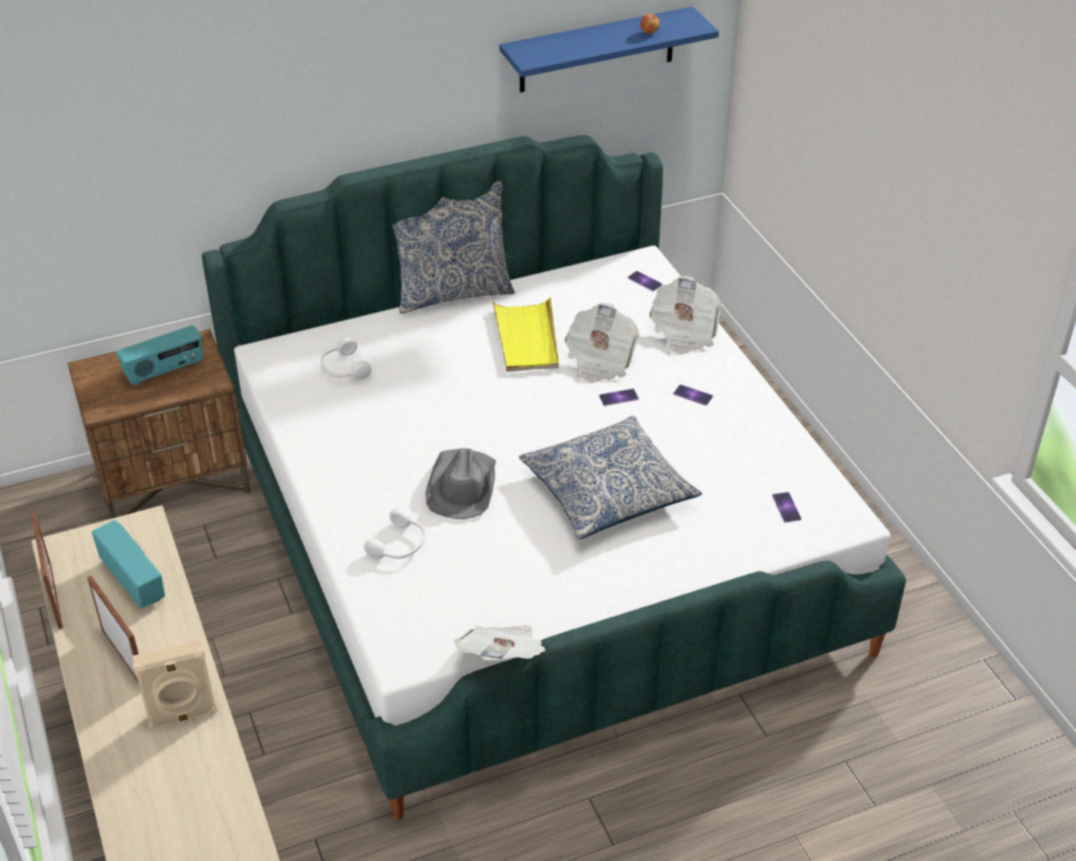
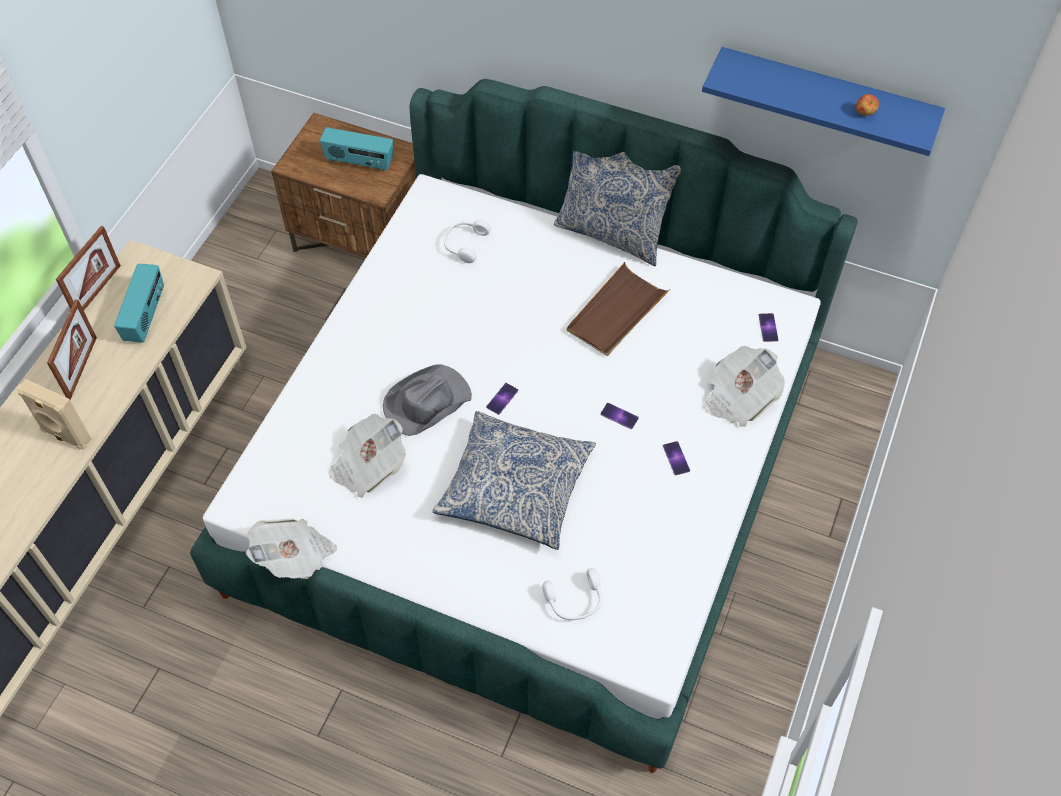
camera: 45 degrees right, 15 degrees up
(400, 545) = (336, 416): white headphones -> white headphones (575, 601)
(526, 338) = (616, 313): yellow tray -> brown tray
(599, 361) = (644, 373): newspaper -> newspaper (368, 466)
(786, 507) = (622, 611): phone -> phone (502, 399)

